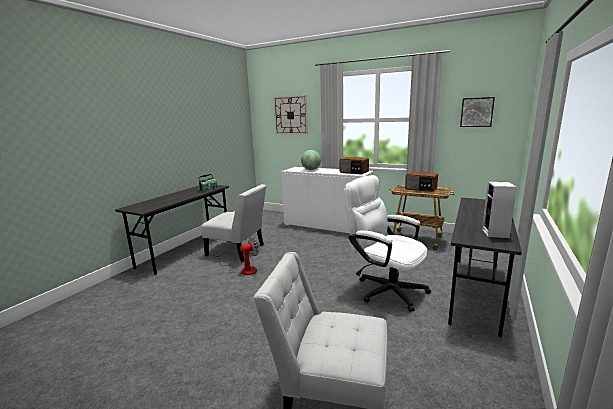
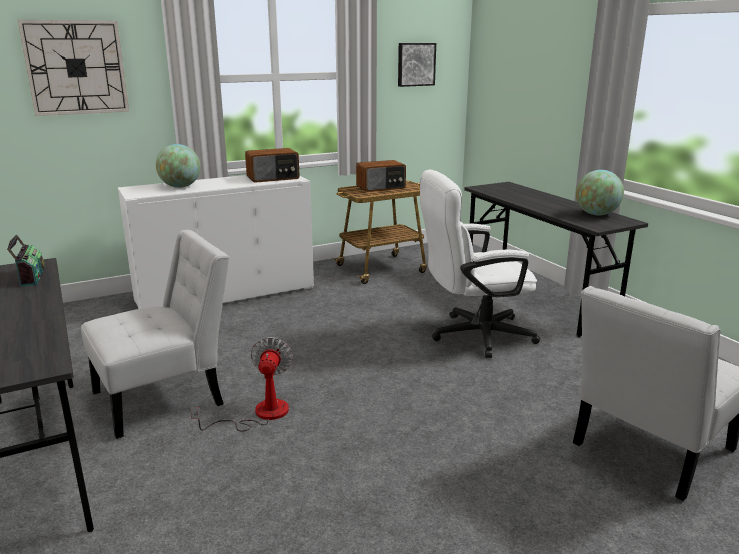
camera: 55 degrees left, 5 degrees up
(496, 234) = (596, 214): speaker -> globe

